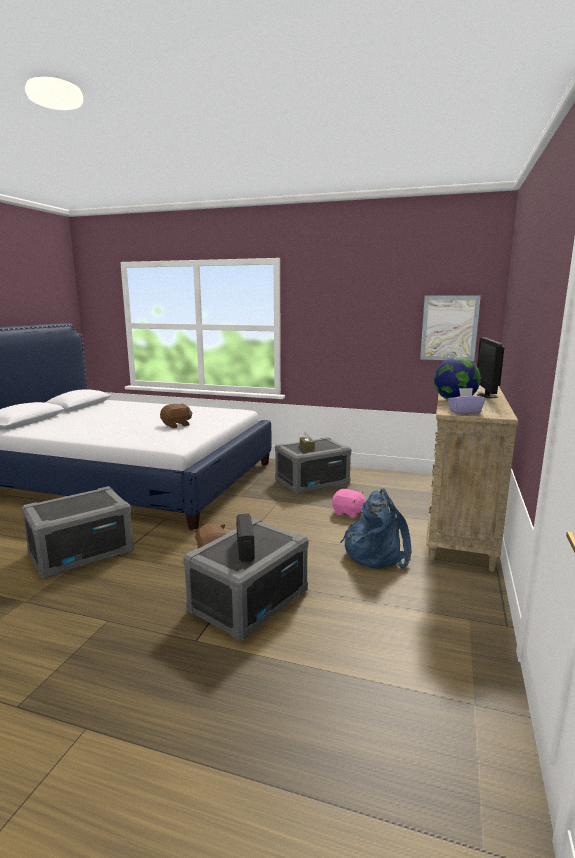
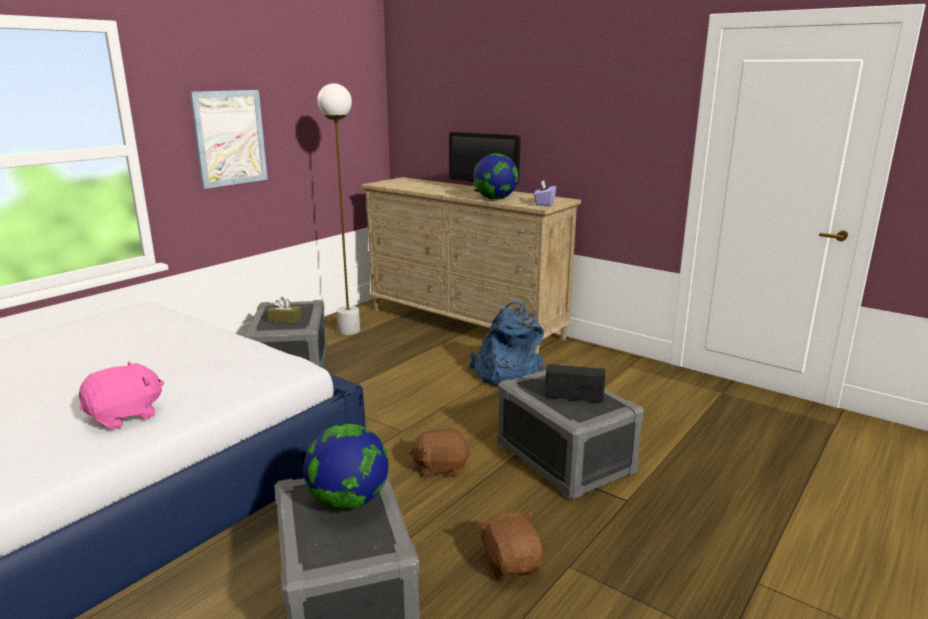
camera: 70 degrees left, 5 degrees up
(91, 504) = (348, 501): none -> globe
(177, 425) = (156, 358): brown plush toy -> brown plush toy (511, 563)
(348, 513) = (405, 366): pink plush toy -> pink plush toy (125, 416)
(386, 483) = (349, 331): none -> white floor lamp
(449, 328) = (347, 126): picture -> picture (230, 138)

